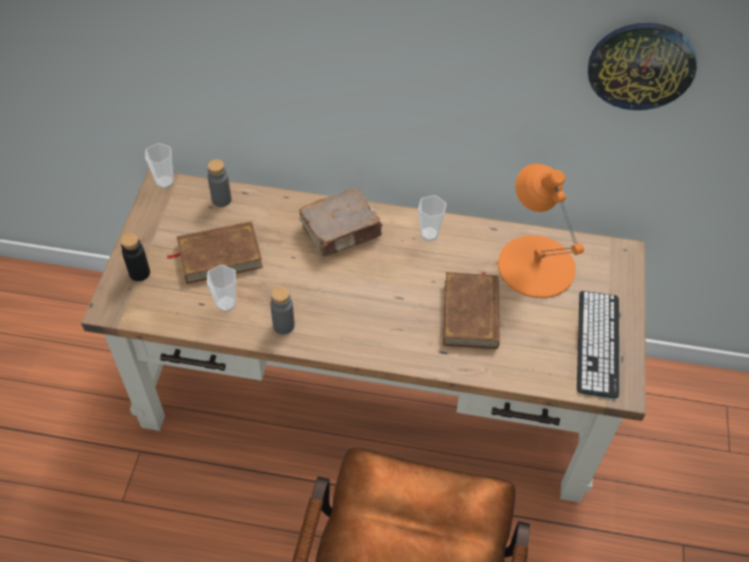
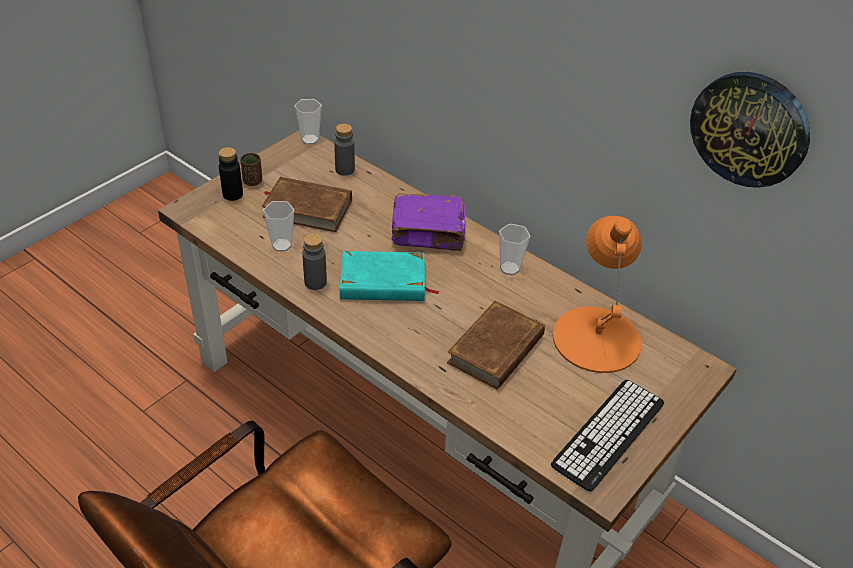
camera: 30 degrees right, 10 degrees down
(147, 250) = (252, 181): none -> brown cup
(339, 297) = (383, 282): none -> turquoise book
(342, 231) = (429, 233): brown book -> purple book

